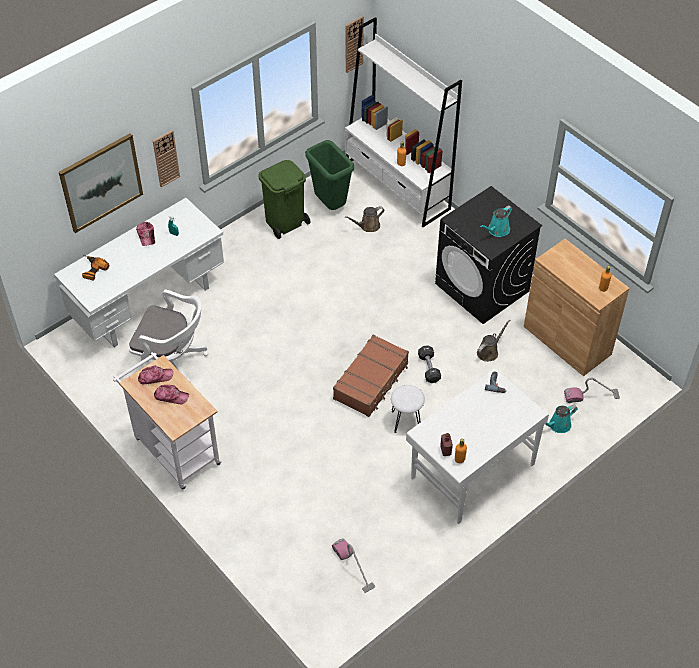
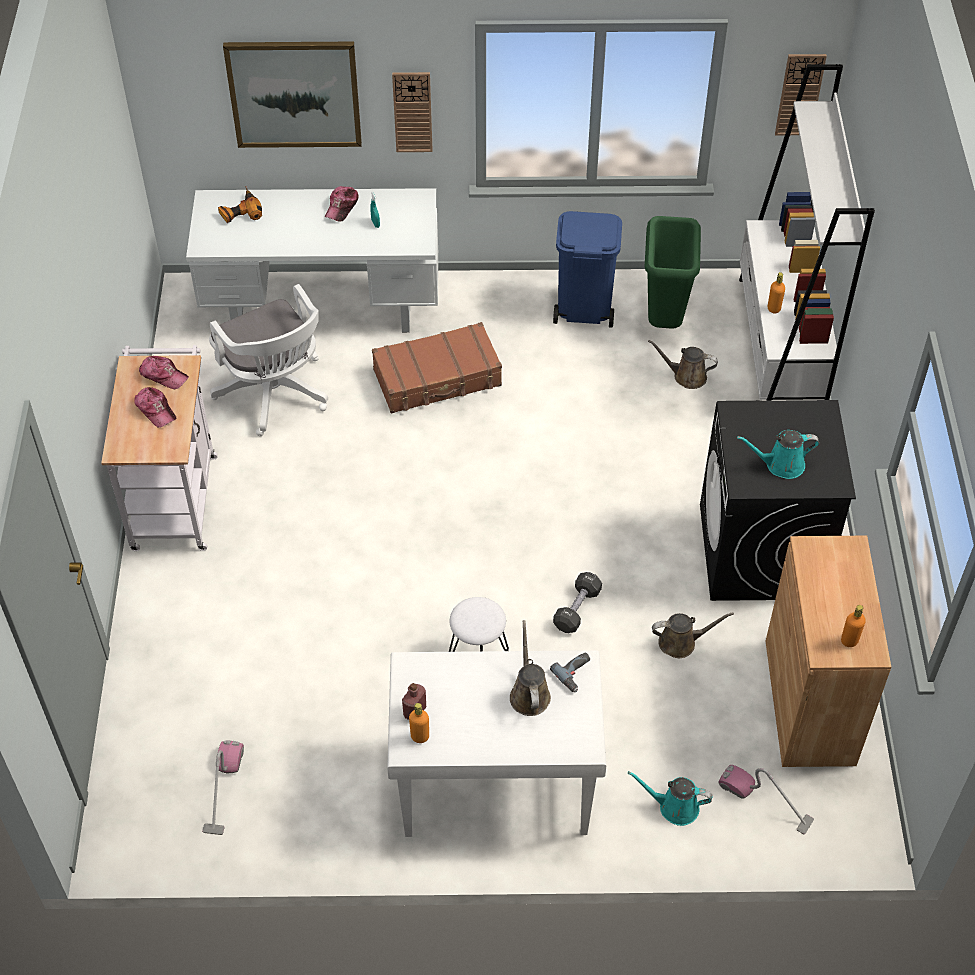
camera: 40 degrees right, 0 degrees up
(284, 222) = (583, 308): green trash can -> blue trash can
(371, 381) = (486, 575): brown suitcase -> brown suitcase (438, 378)
(486, 407) = (529, 693): none -> brown watering can

